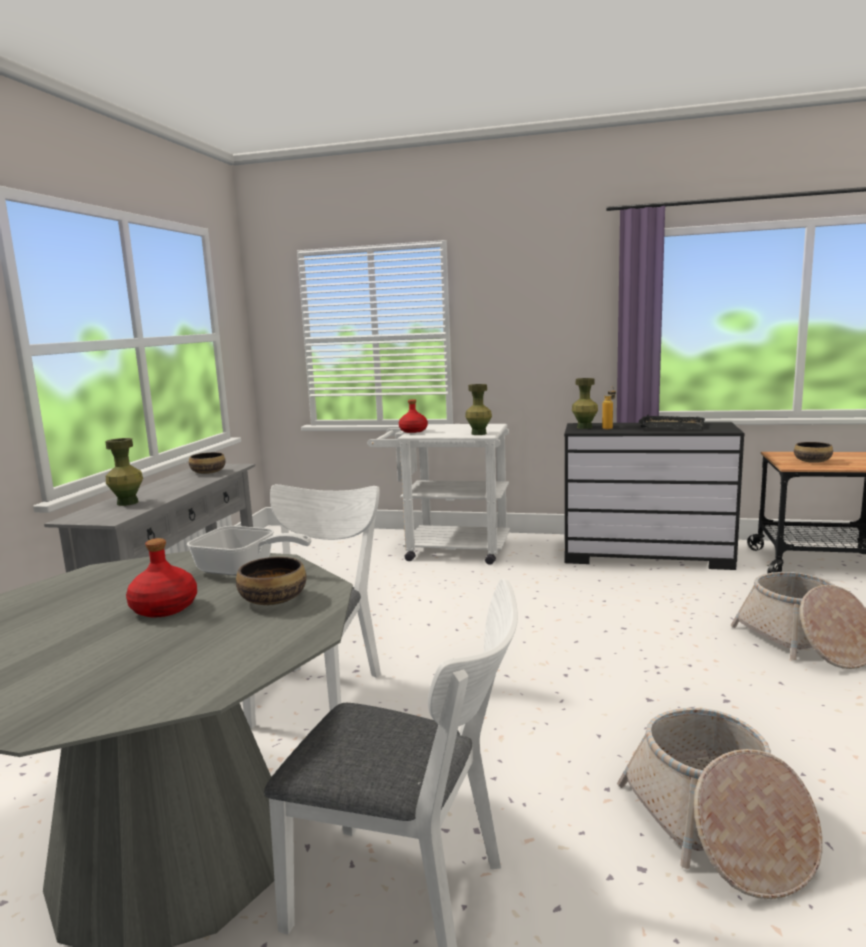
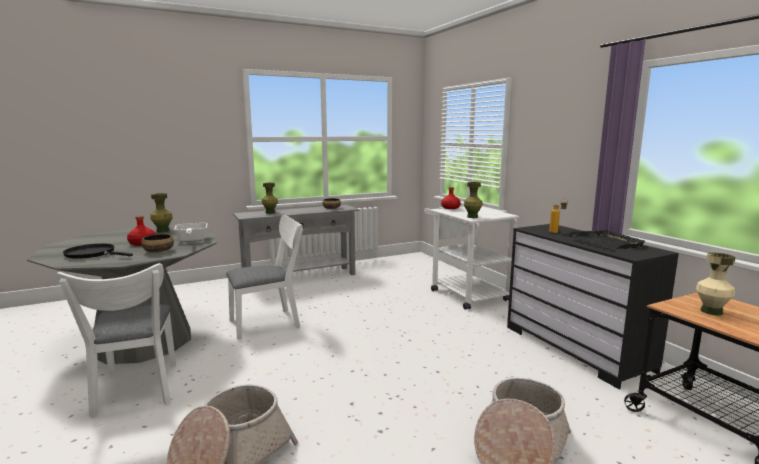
camera: 50 degrees right, 0 degrees up
(158, 661) = (93, 254): none -> black frying pan
(584, 427) = (544, 228): green vase -> green vase (162, 231)
(812, 461) = (711, 311): bowl -> beige vase

